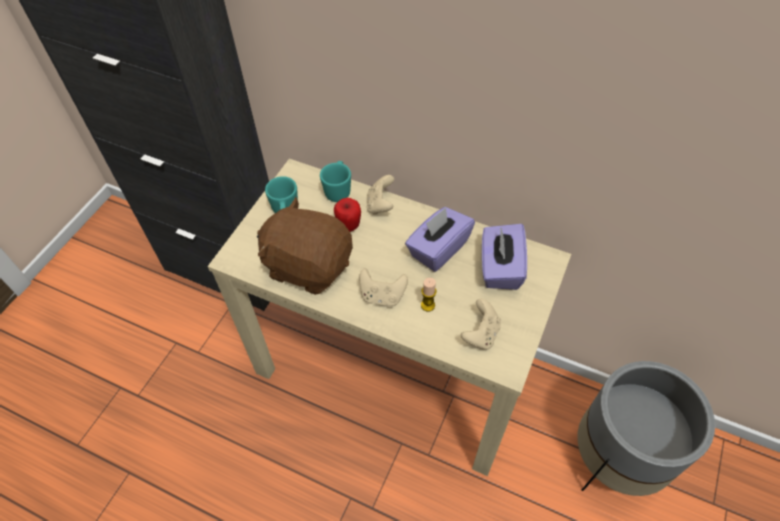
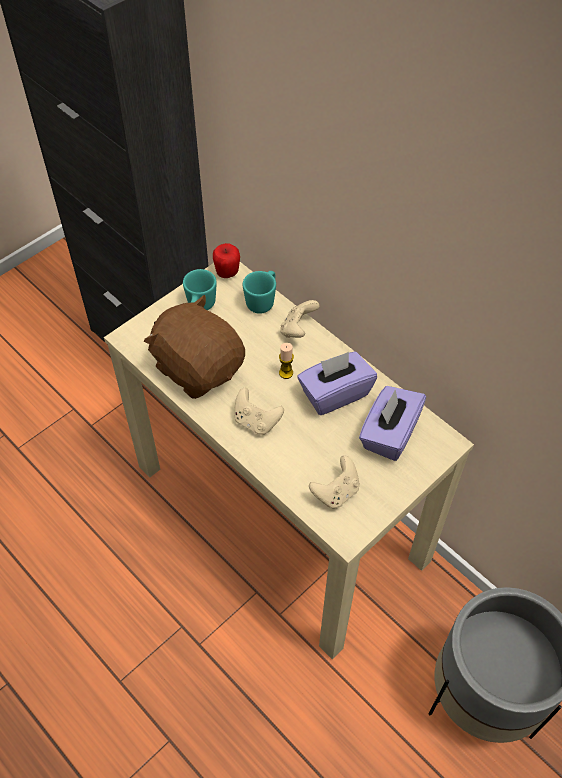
camera: 20 degrees right, 0 degrees up
(349, 226) = (256, 340): apple -> apple (227, 273)
(427, 305) = (297, 446): candle -> candle (286, 373)

